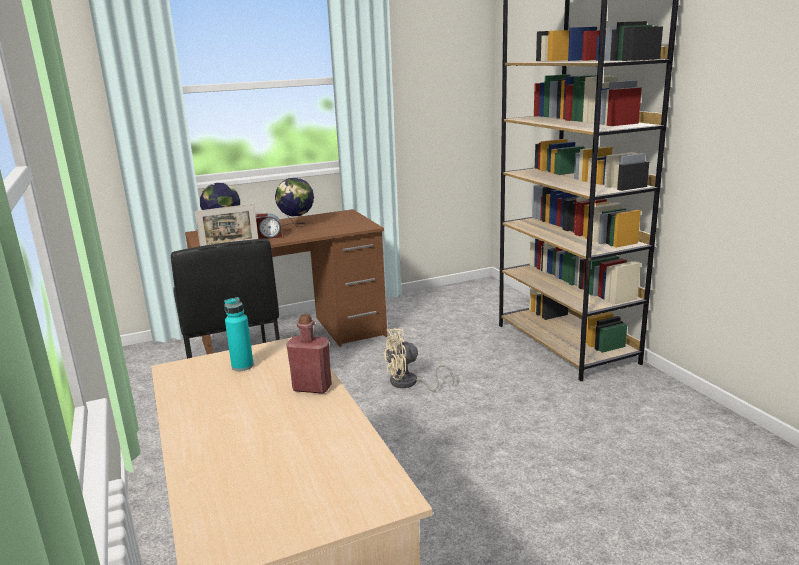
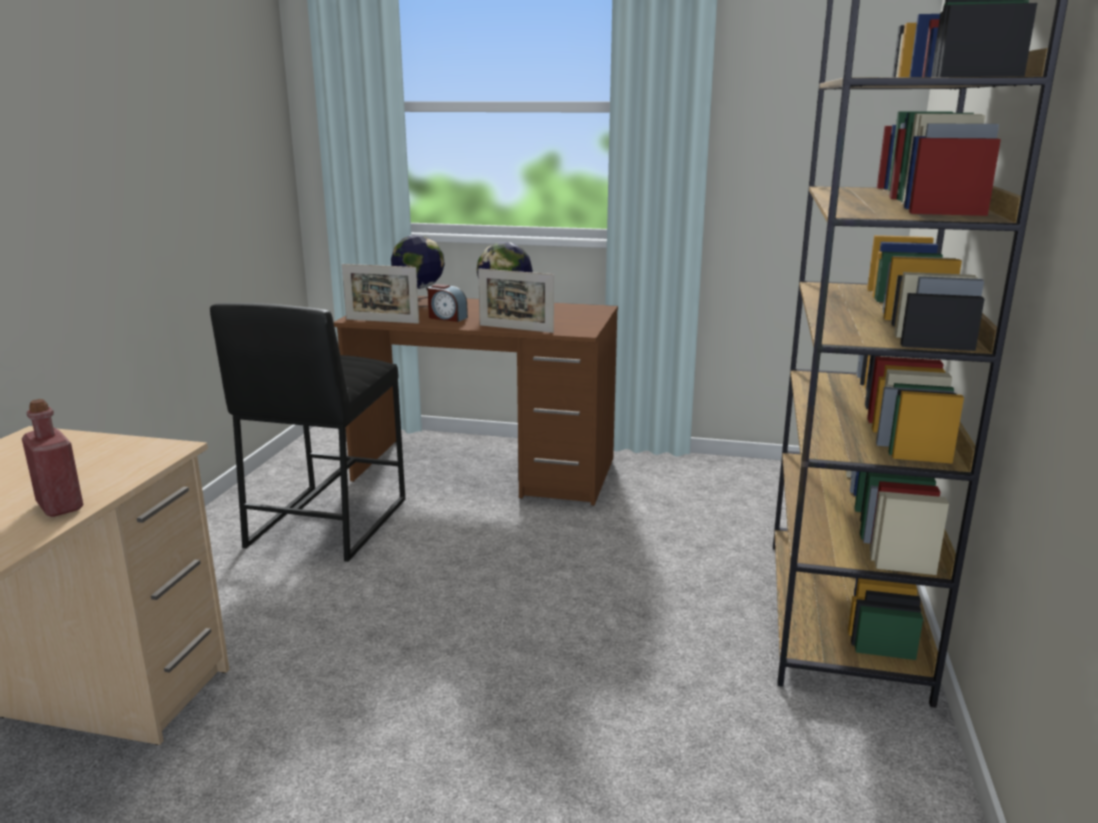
camera: 35 degrees right, 0 degrees up
(242, 366) = (76, 455): turquoise bottle -> none
(328, 233) = (516, 329): none -> picture frame
(409, 383) = (529, 580): beige fan -> none

